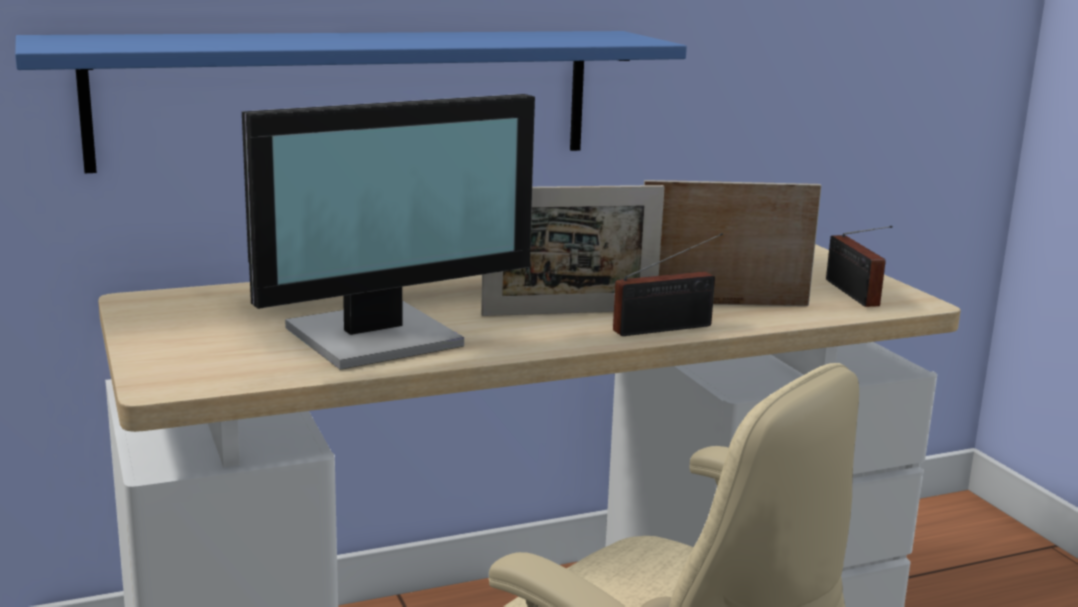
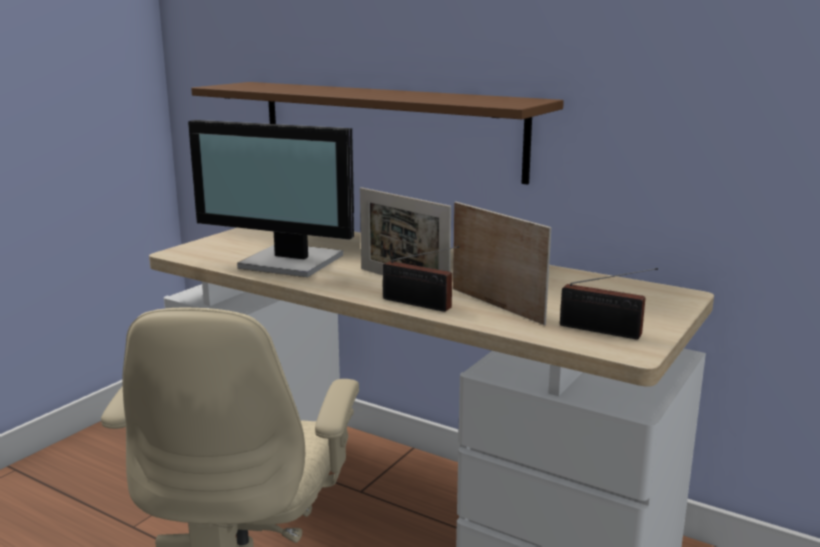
camera: 55 degrees right, 0 degrees up
(349, 97) = (388, 129): blue shelf -> brown shelf
(853, 294) = (604, 331): radio -> radio turned 105 degrees counterclockwise

